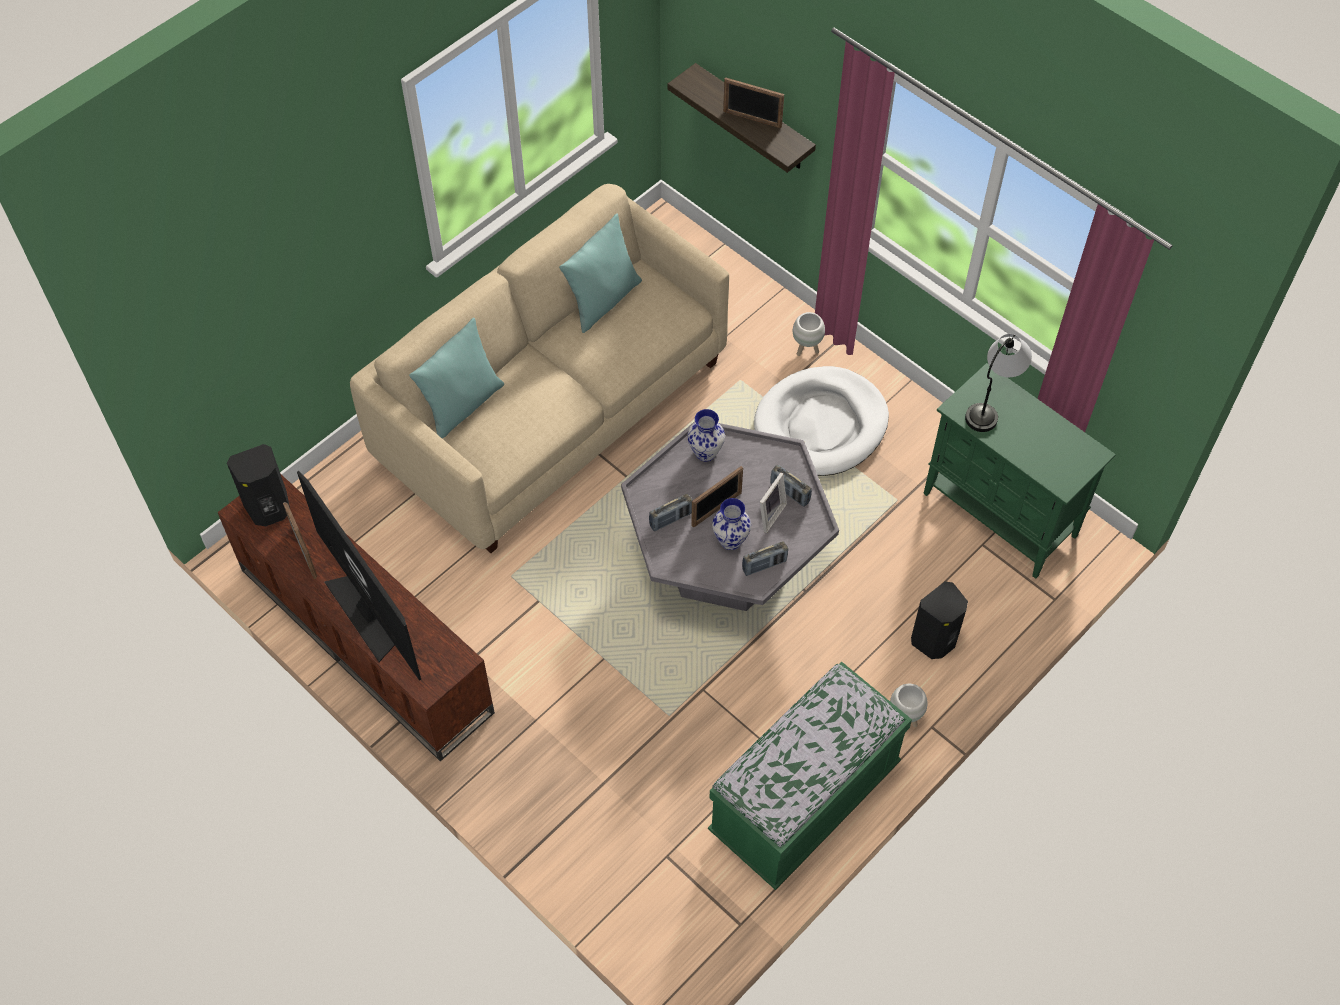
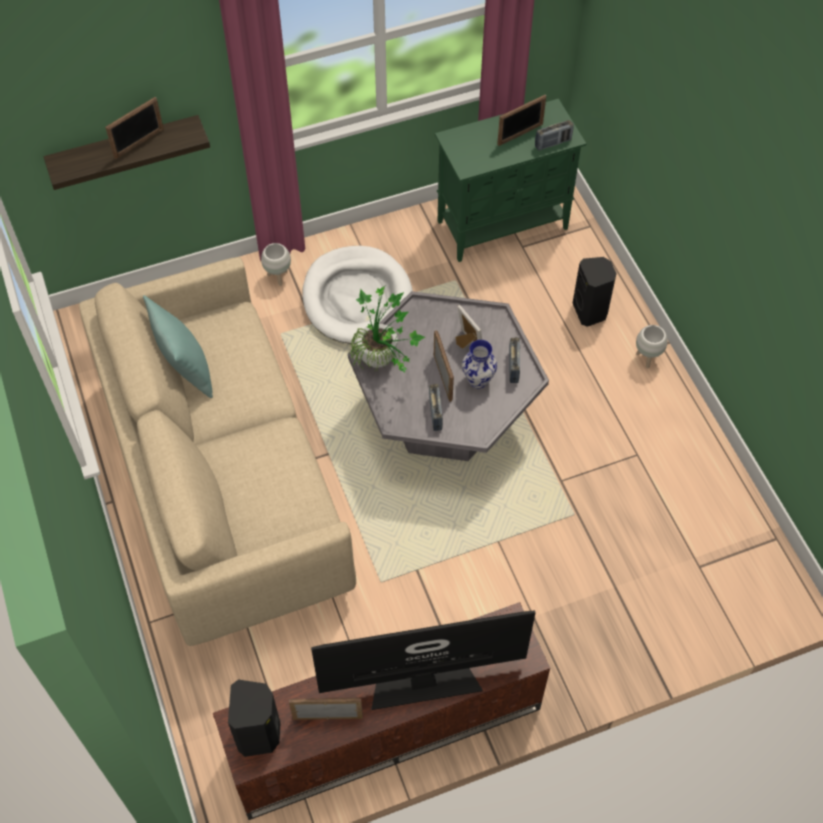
camera: 65 degrees left, 0 degrees up
(462, 405) = (233, 522): turquoise pillow -> none
(705, 453) = (383, 363): vase -> potted plant
(789, 492) = (454, 322): radio -> radio (553, 143)
(804, 799) = (688, 451): green bench -> none
(992, 404) = (475, 146): table lamp -> none
(1036, 438) = (520, 134): none -> picture frame

